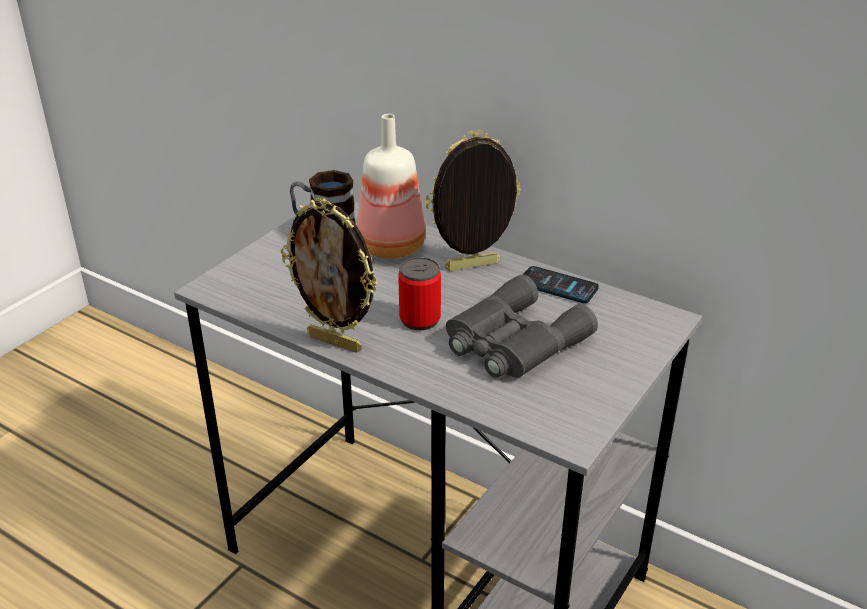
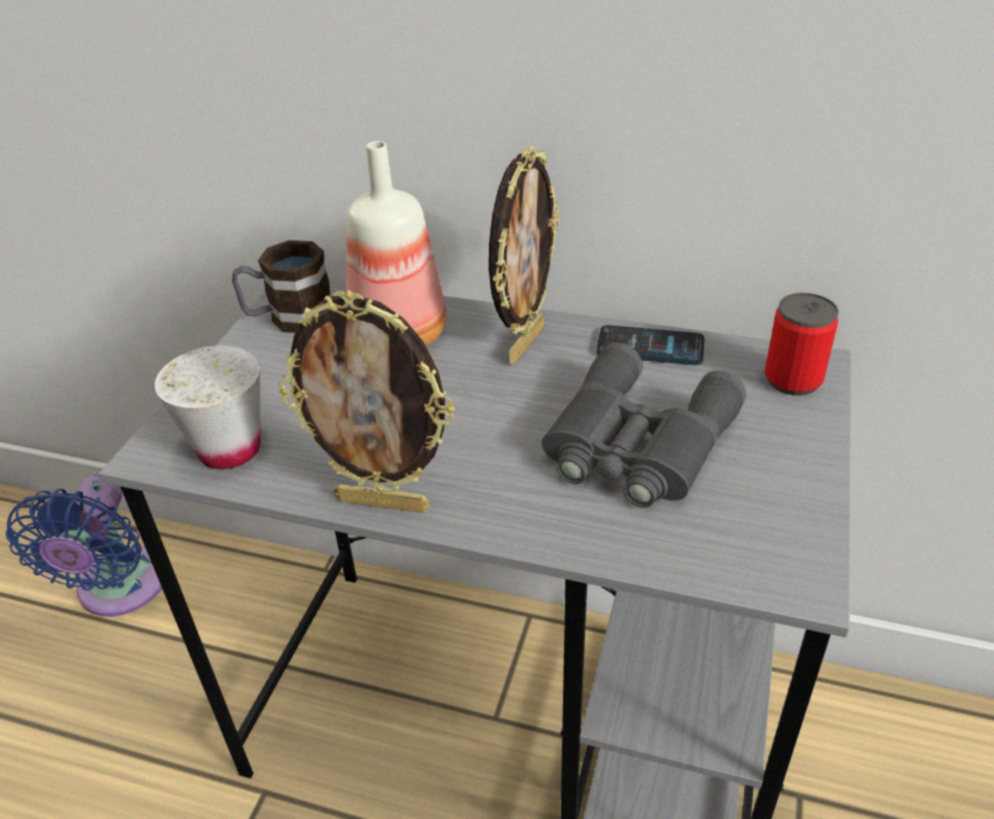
camera: 15 degrees left, 5 degrees up
(183, 410) = (119, 590): none -> blue fan
(255, 294) = (229, 449): none -> white cup
(420, 319) = (490, 437): can -> can (793, 380)
(473, 267) = (525, 343): picture frame -> picture frame turned 150 degrees clockwise

